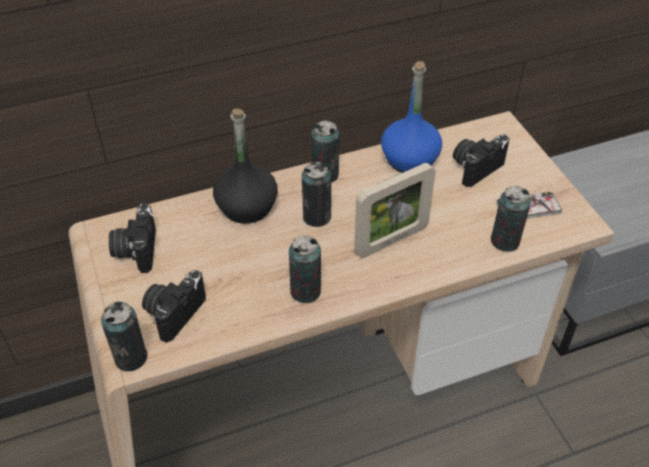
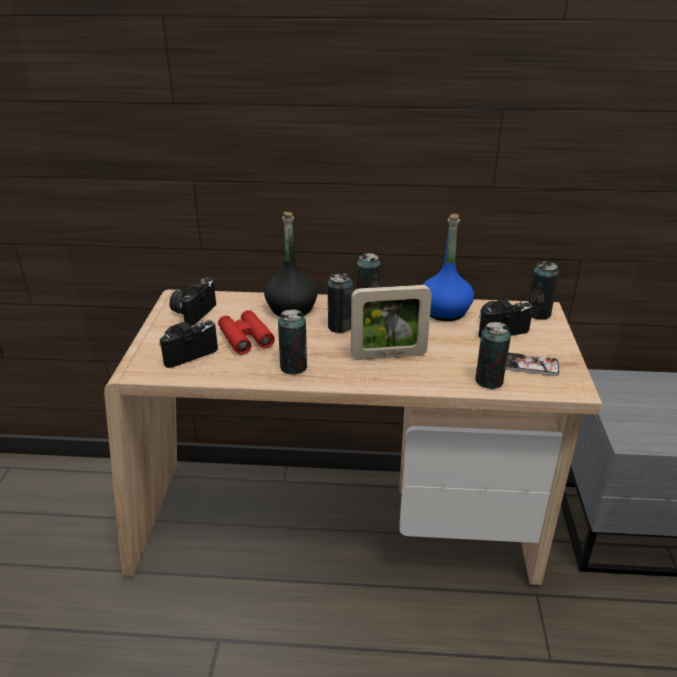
camera: 25 degrees right, 15 degrees down
(130, 357) = (135, 369): can -> can (538, 314)
(225, 268) = (245, 338): none -> red binoculars

